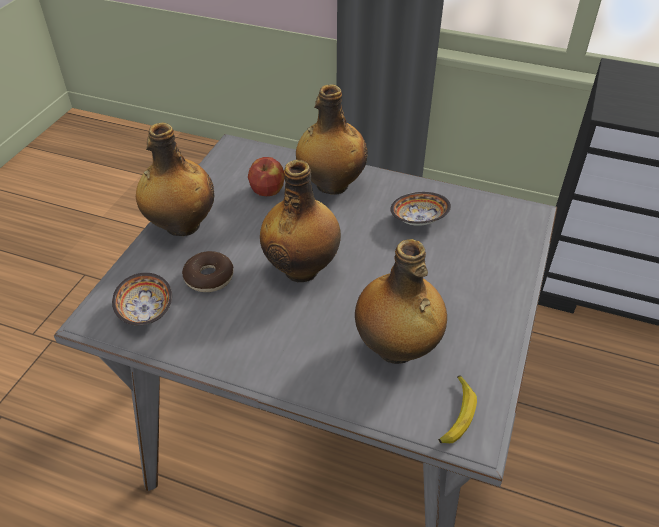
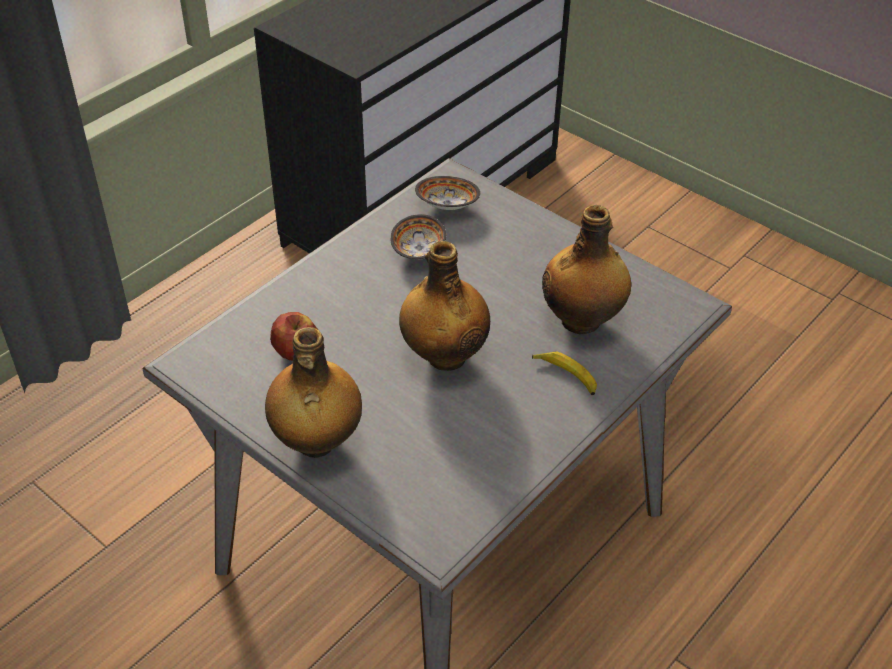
camera: 70 degrees left, 0 degrees up
(146, 311) = (447, 497): bowl -> bowl (447, 205)
(209, 278) = (420, 433): donut -> none
(331, 185) = (320, 297): bottle -> none
(455, 414) = (666, 308): banana -> banana (566, 376)

